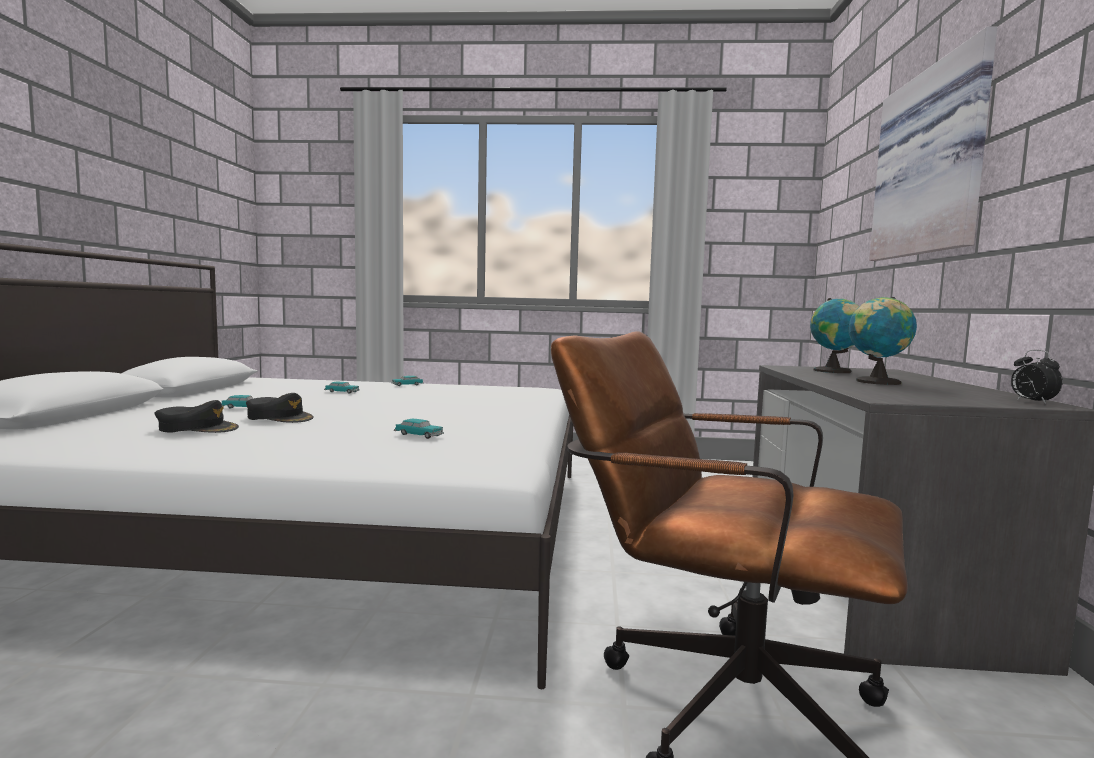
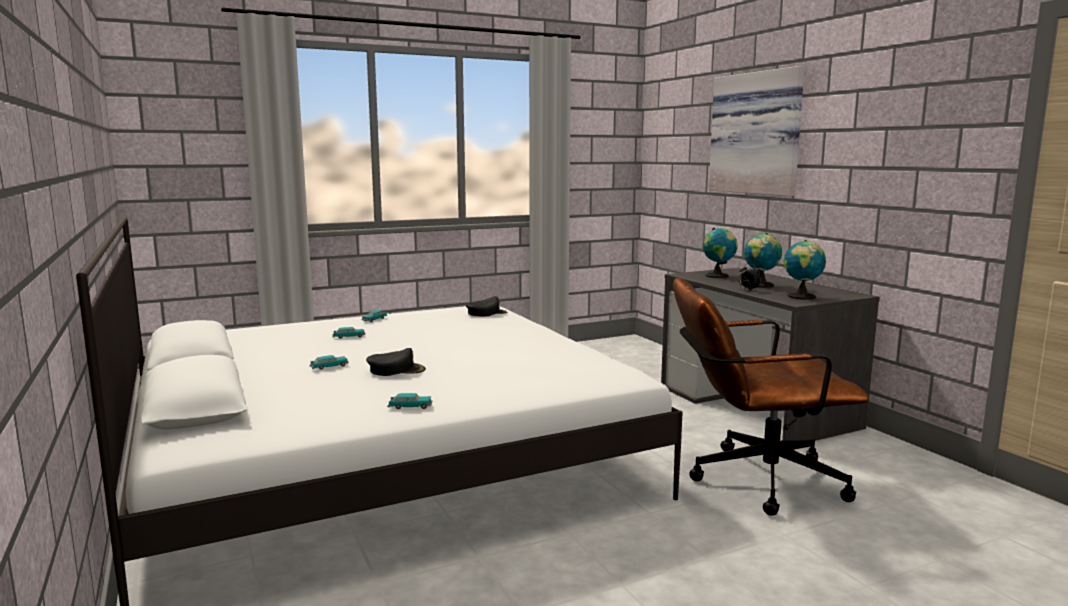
camera: 30 degrees left, 5 degrees up
(198, 428) = (370, 390): black cap -> black cap (486, 313)
(419, 435) = (541, 365): toy car -> toy car (410, 406)
(917, 396) = (802, 297): none -> globe
(1031, 402) = (847, 293): alarm clock -> alarm clock (748, 290)

